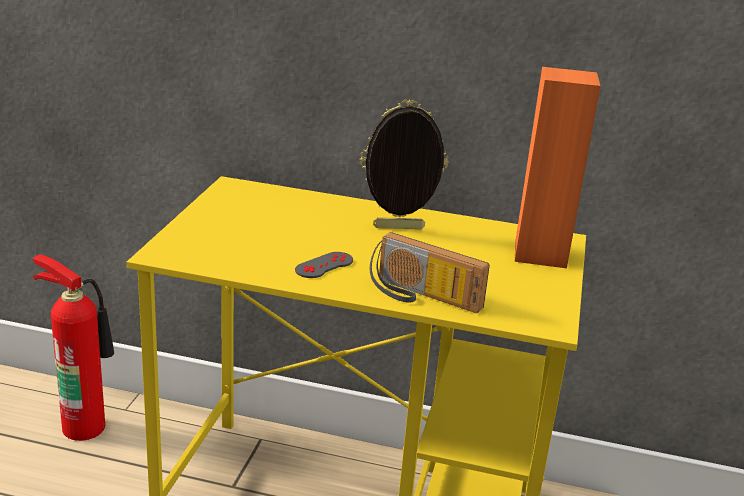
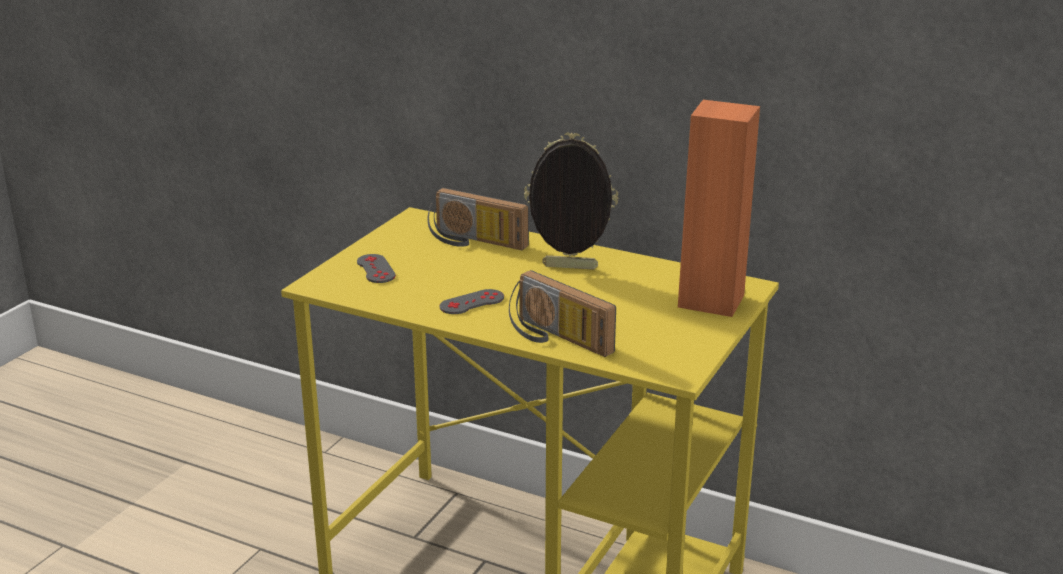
camera: 15 degrees right, 0 degrees up
(84, 424) = (280, 463): fire extinguisher -> none
(215, 236) = (376, 269): none -> grey game controller
(298, 207) = (474, 242): none -> radio

